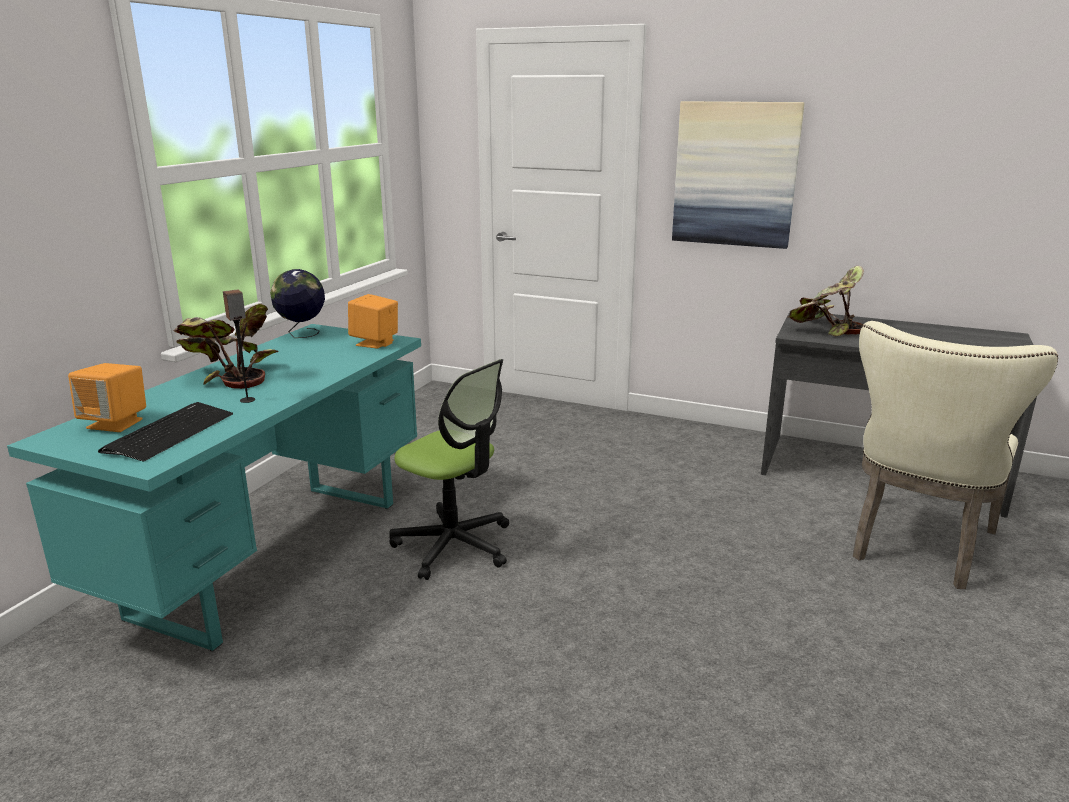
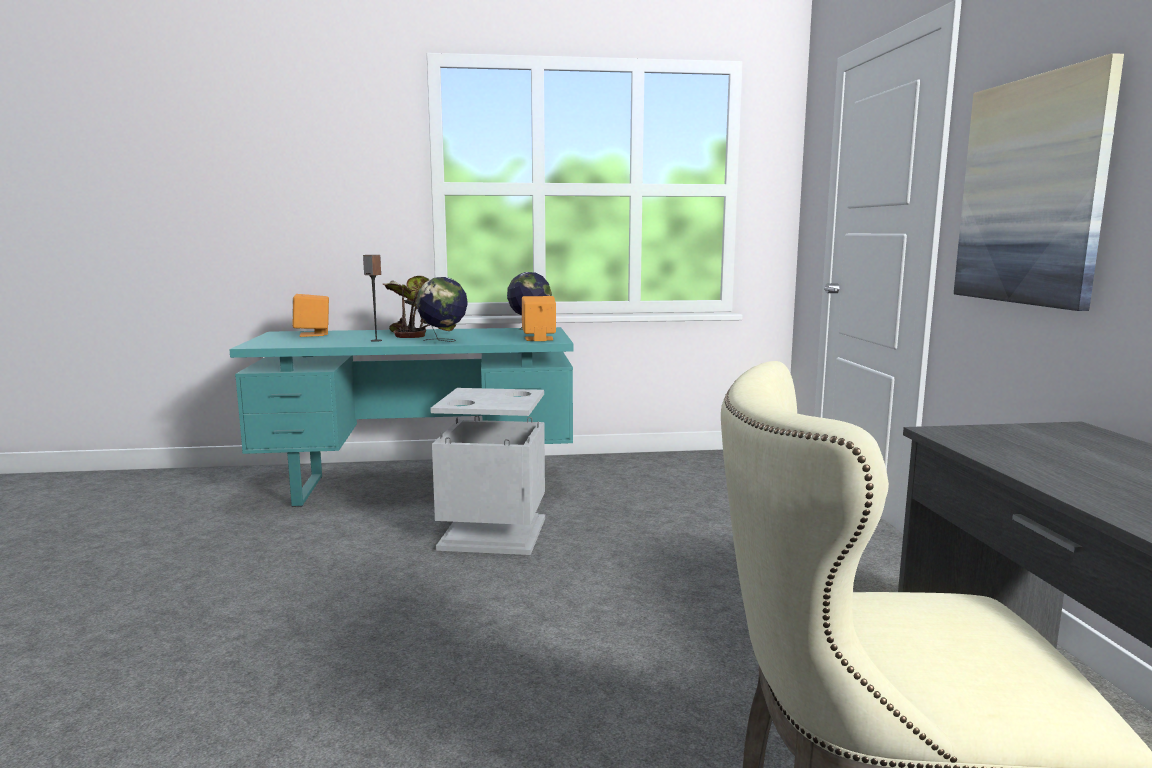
camera: 60 degrees right, 10 degrees down
(170, 433) = (305, 341): keyboard -> none
(314, 375) = (443, 341): none -> globe
(454, 545) = (492, 534): office chair -> grey trash can
(824, 330) = (1024, 442): potted plant -> none

